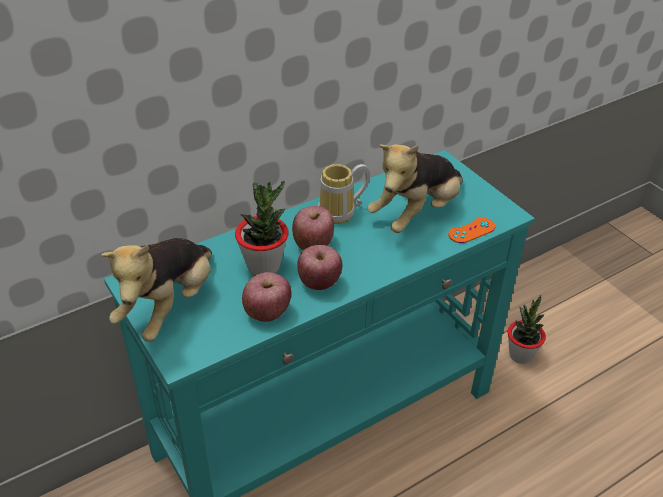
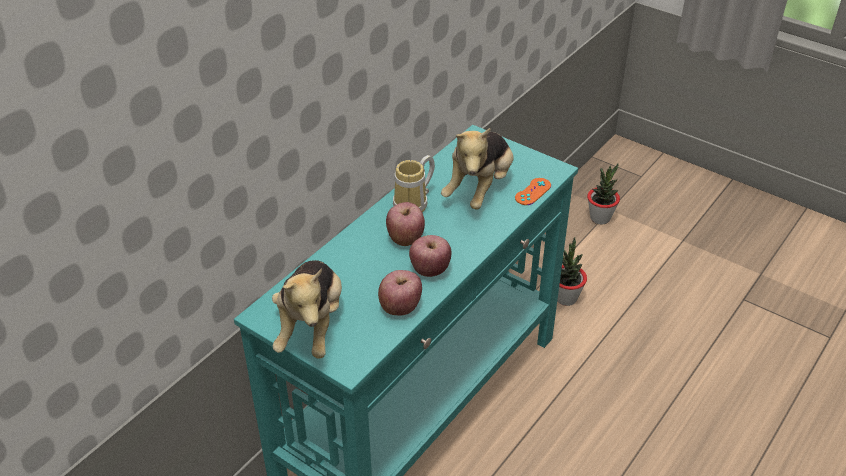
camera: 20 degrees left, 0 degrees up
(264, 266) = (373, 268): potted plant -> potted plant (600, 218)

